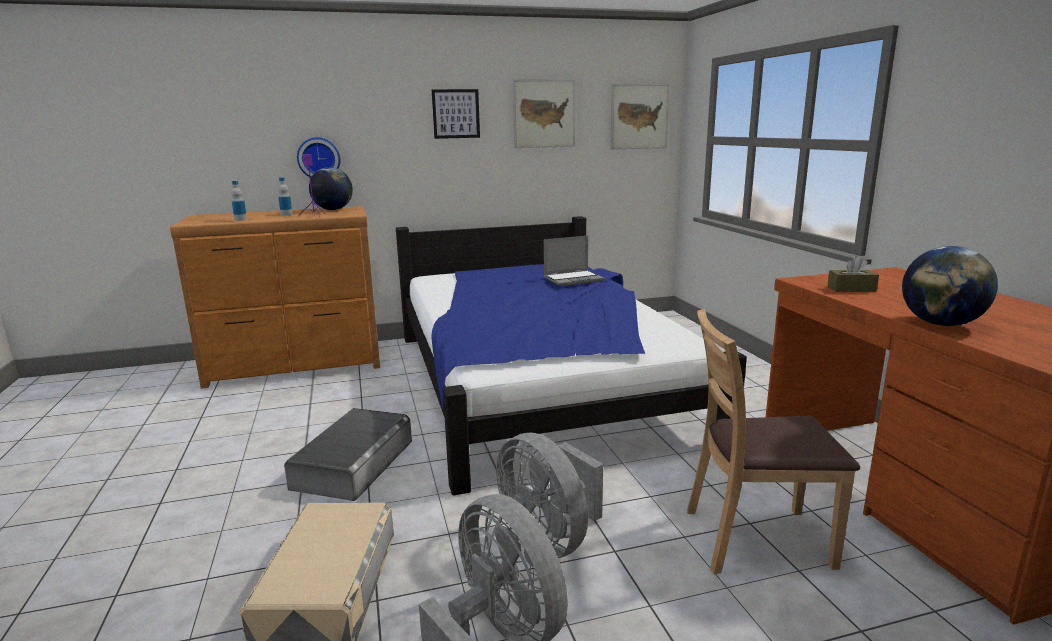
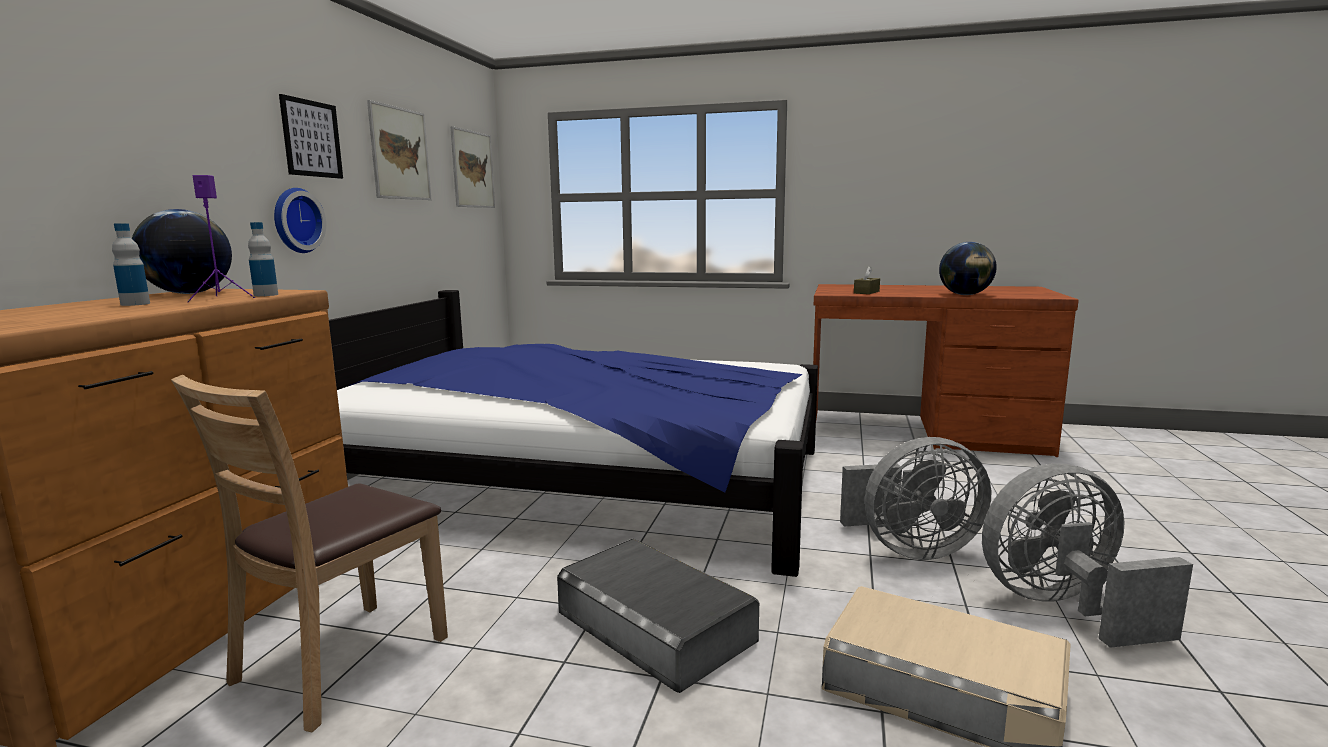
camera: 60 degrees left, 5 degrees down
(240, 219) = (79, 316): bottle -> bottle (266, 295)
(318, 158) = (108, 195): wall clock -> wall clock (295, 220)
(573, 279) = (544, 353): laptop -> none
(755, 539) = (948, 483): brown chair -> brown chair (340, 662)

